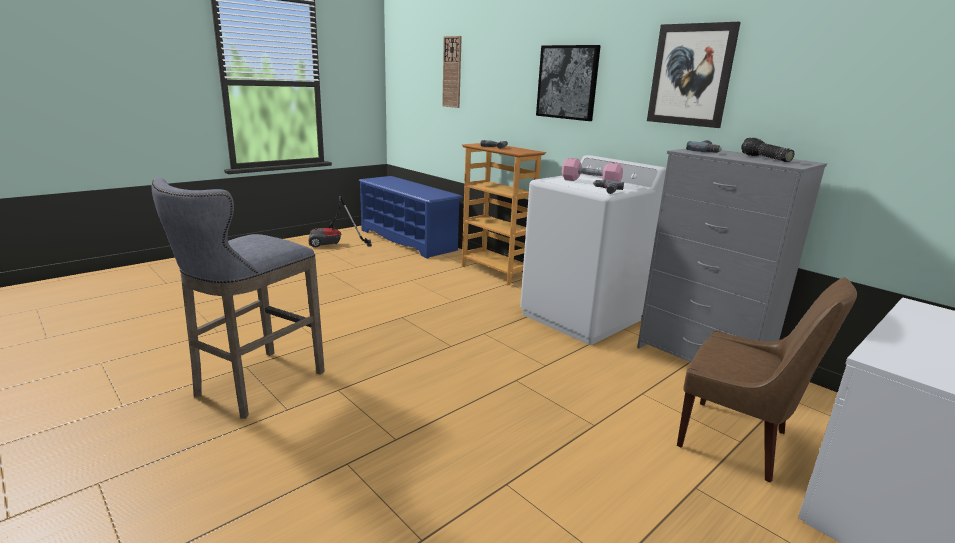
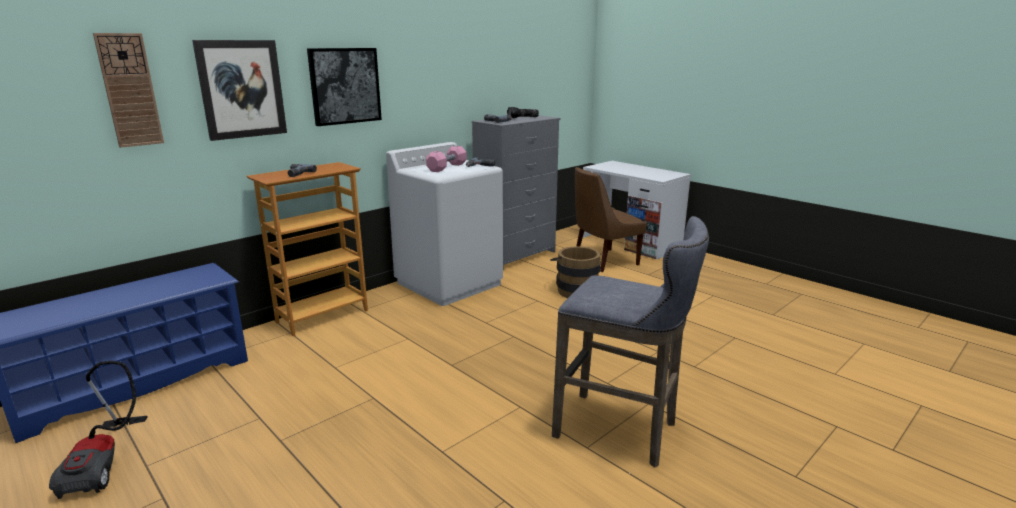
camera: 90 degrees left, 0 degrees up
(589, 396) = (575, 290): none -> brown bucket
(691, 75) = (449, 70): picture -> picture (242, 89)
(737, 441) = (603, 261): brown chair -> brown chair turned 150 degrees counterclockwise

